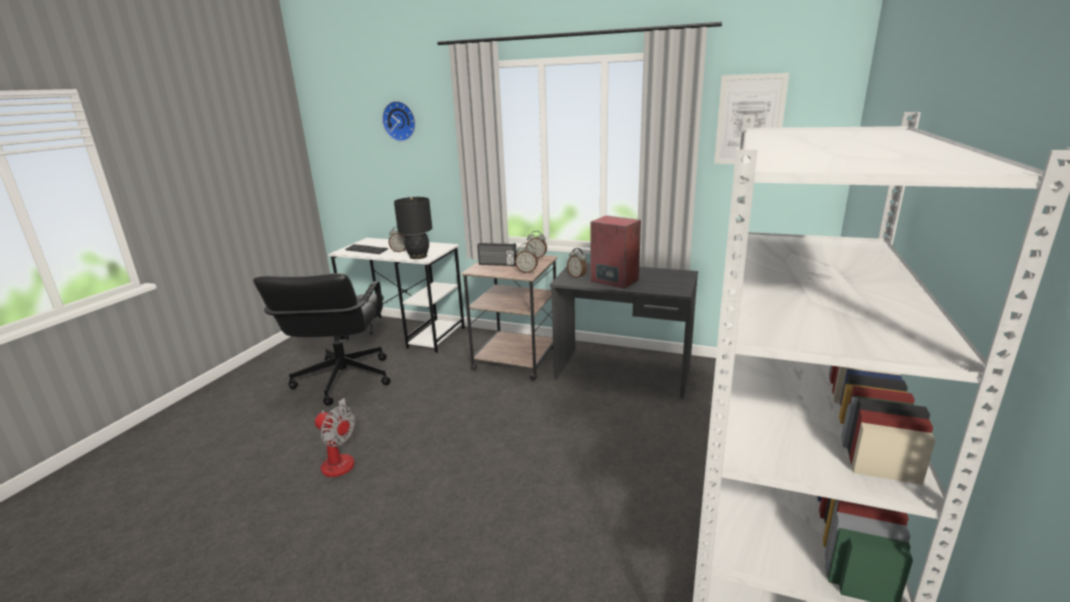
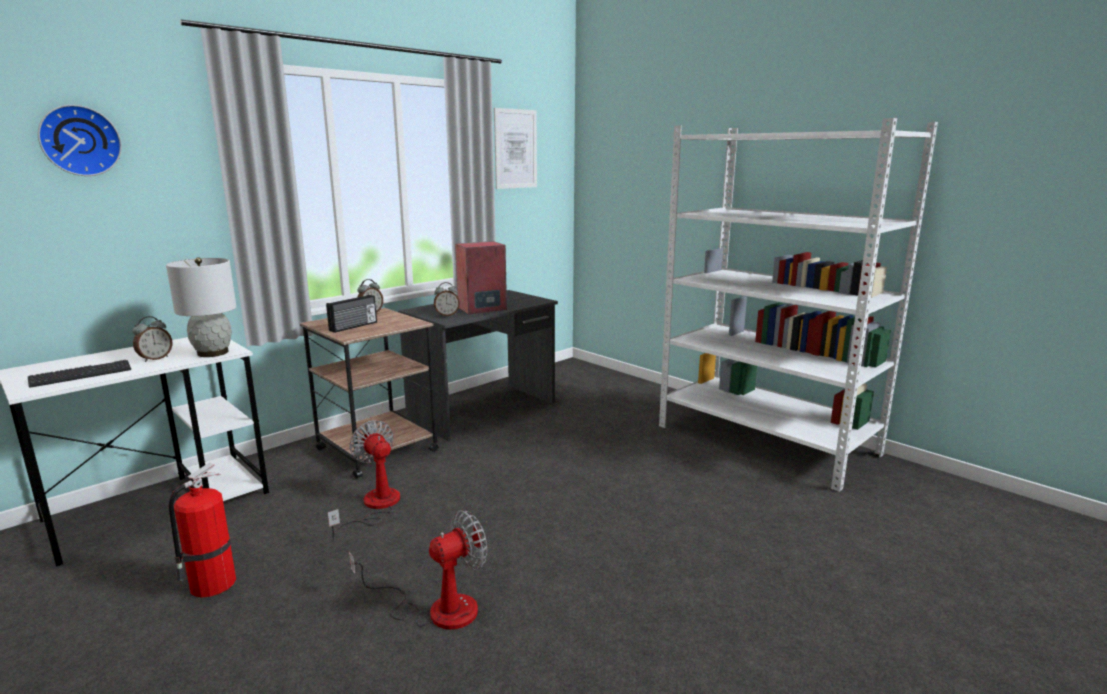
camera: 65 degrees left, 5 degrees down
(343, 380) = (211, 585): black office chair -> fire extinguisher
(418, 256) = (213, 353): black table lamp -> white table lamp
(442, 390) = (374, 506): none -> fan
(527, 272) = (407, 321): alarm clock -> none

